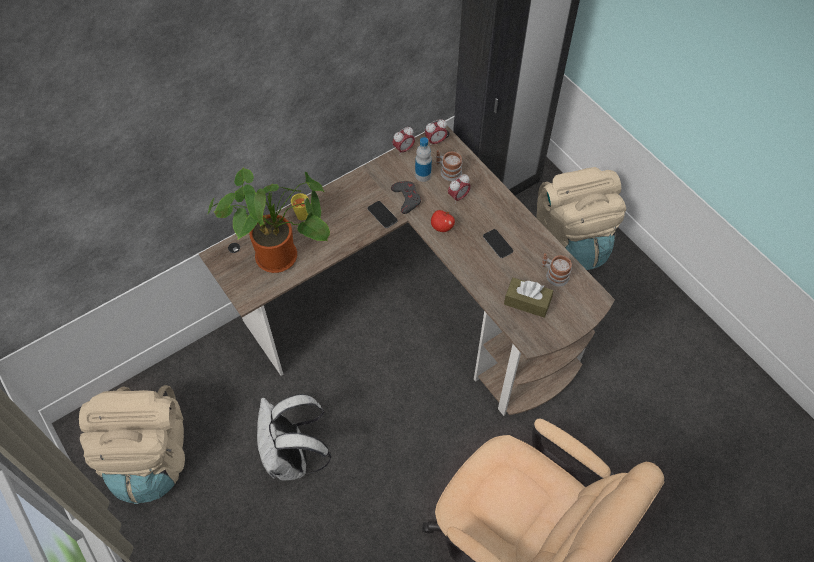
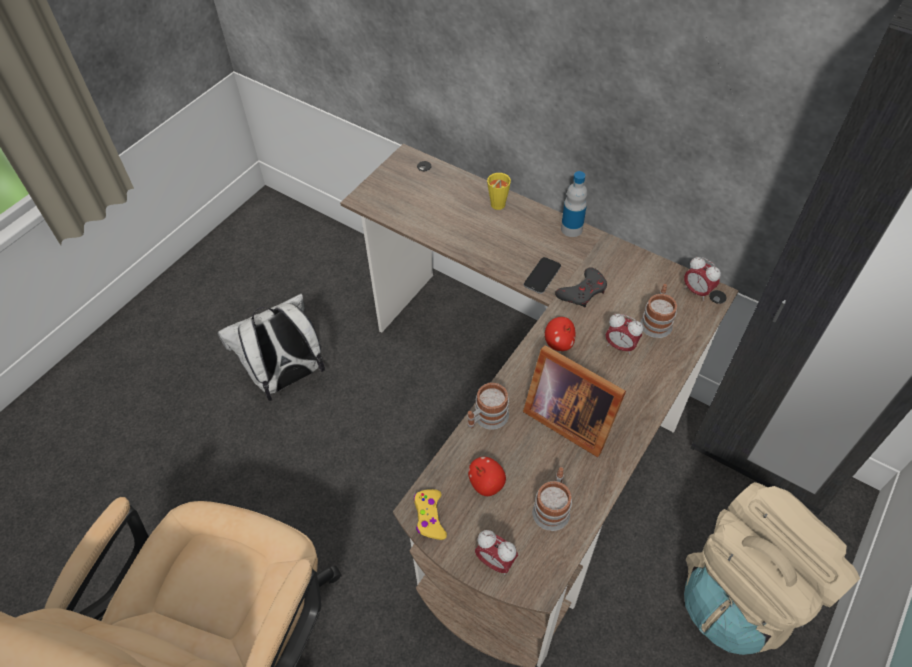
camera: 70 degrees right, 5 degrees down
(150, 457) = (253, 264): beige backpack -> none
(282, 256) = (433, 207): potted plant -> none
(403, 149) = (659, 263): alarm clock -> alarm clock (495, 562)
(423, 175) = (631, 296): bottle -> bottle (571, 229)
(481, 286) = (486, 418): none -> mug
(497, 244) = (567, 417): phone -> picture frame
(527, 302) = (486, 484): brown tissue box -> apple
(538, 339) = (429, 517): none -> yellow game controller

